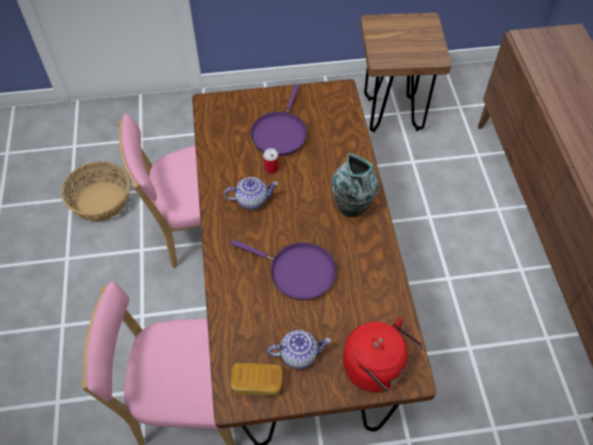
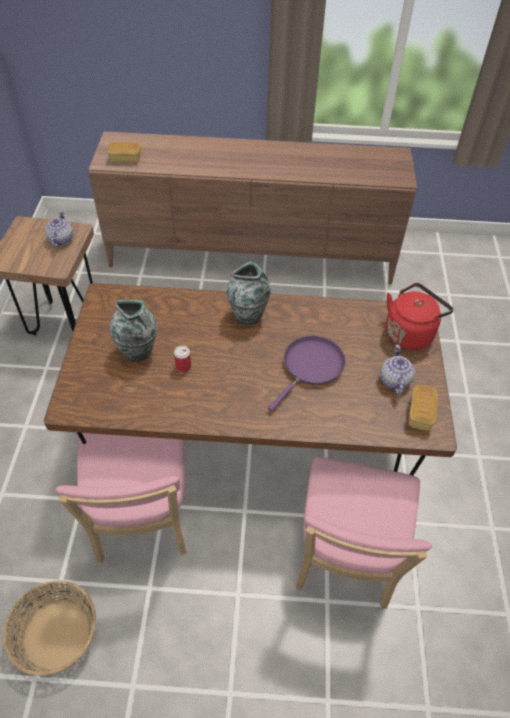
camera: 80 degrees left, 5 degrees down
(251, 200) = (219, 389): teapot -> teapot (60, 240)
(280, 133) = (138, 352): purple frying pan -> vase
(543, 52) = (125, 159): none -> bread

